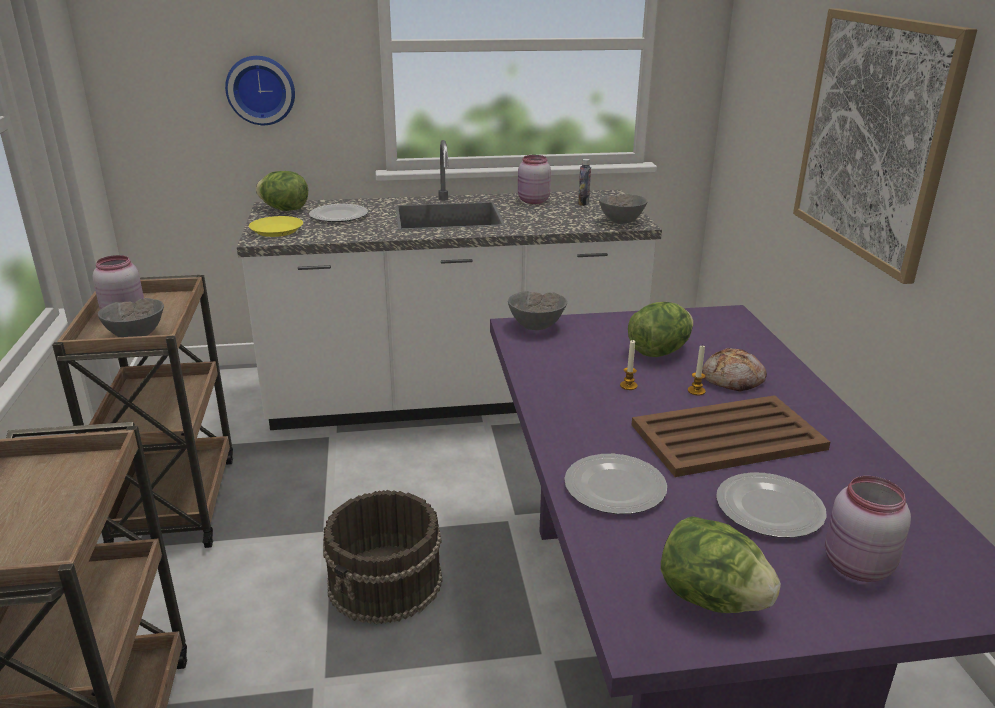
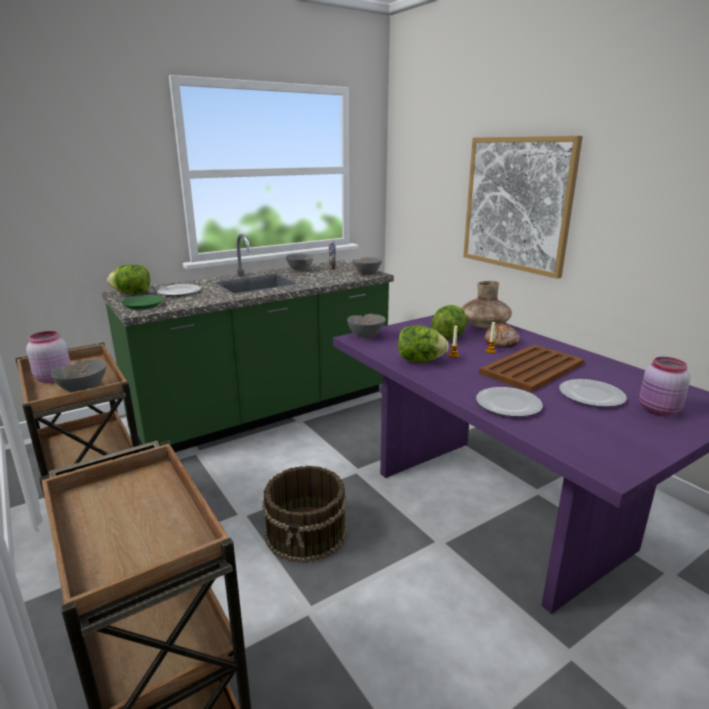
camera: 25 degrees left, 5 degrees down
(261, 90) = (93, 208): wall clock -> none
(277, 231) = (144, 305): yellow plate -> green plate
(453, 398) = (265, 411): white counter -> green counter
(533, 201) = (300, 270): pink jar -> grey bowl
(711, 598) = (618, 442): lettuce -> lettuce (420, 361)
(740, 343) = (484, 326): none -> brown vase

